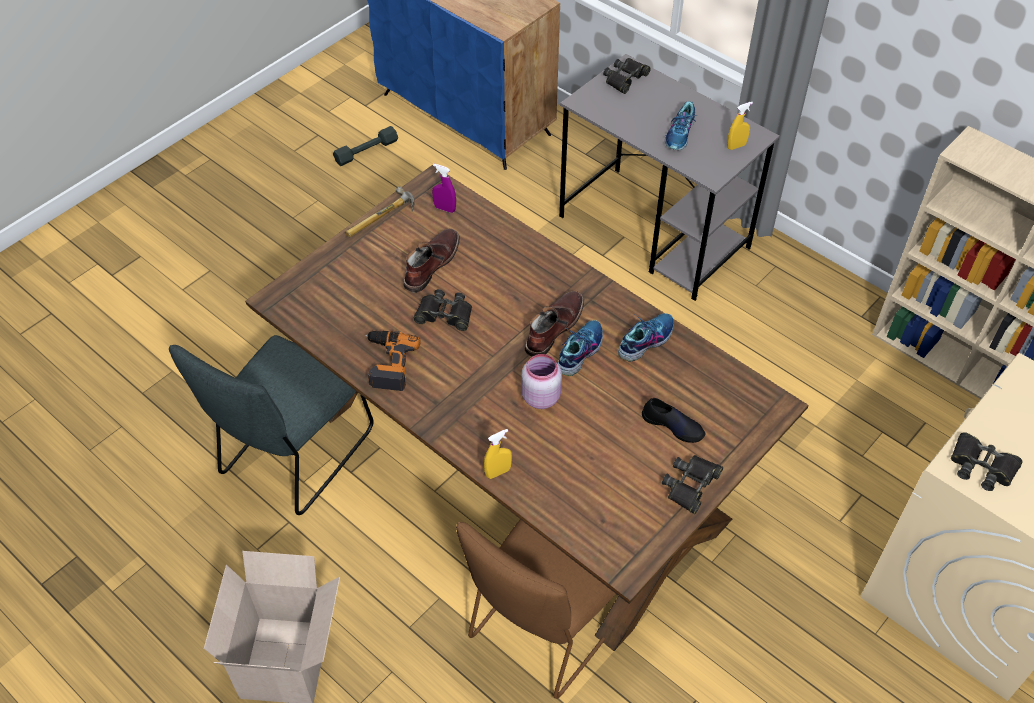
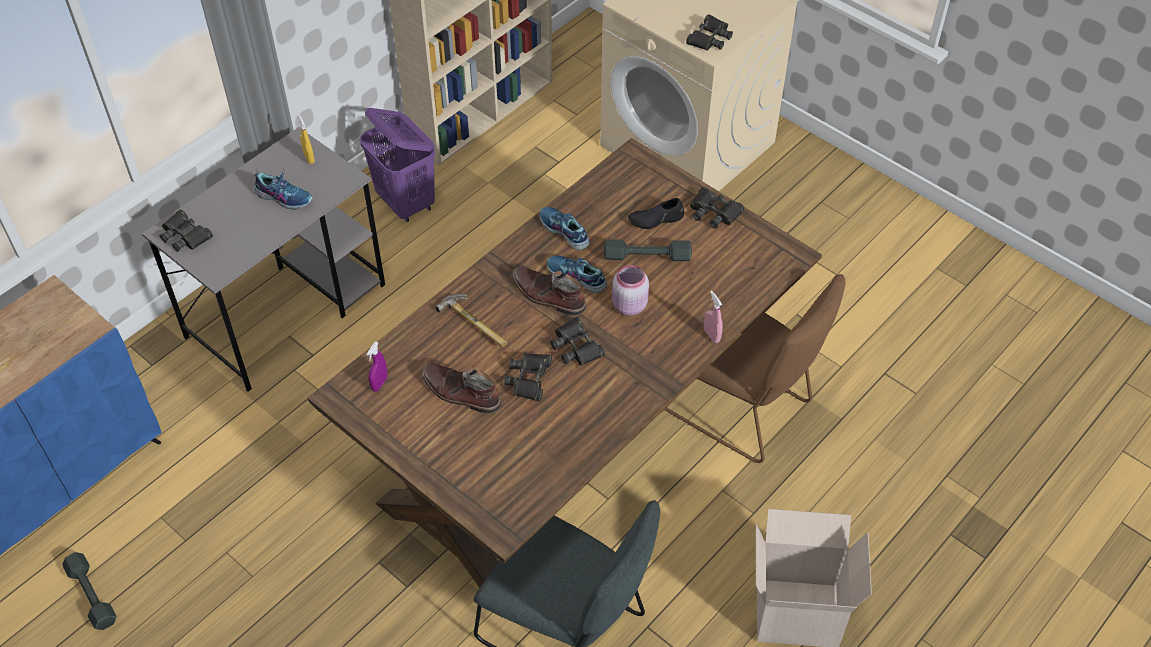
camera: 90 degrees left, 0 degrees up
(383, 220) = (391, 438): hammer -> hammer (477, 322)
(387, 363) = (591, 422): power drill -> none
(484, 351) = (576, 346): none -> black binoculars
(498, 472) = (711, 335): yellow spray bottle -> pink spray bottle
(614, 415) = (647, 256): none -> grey dumbbell
(673, 425) = (656, 219): black shoe -> black shoe turned 135 degrees counterclockwise
(809, 310) = (406, 203): none -> purple laundry basket

